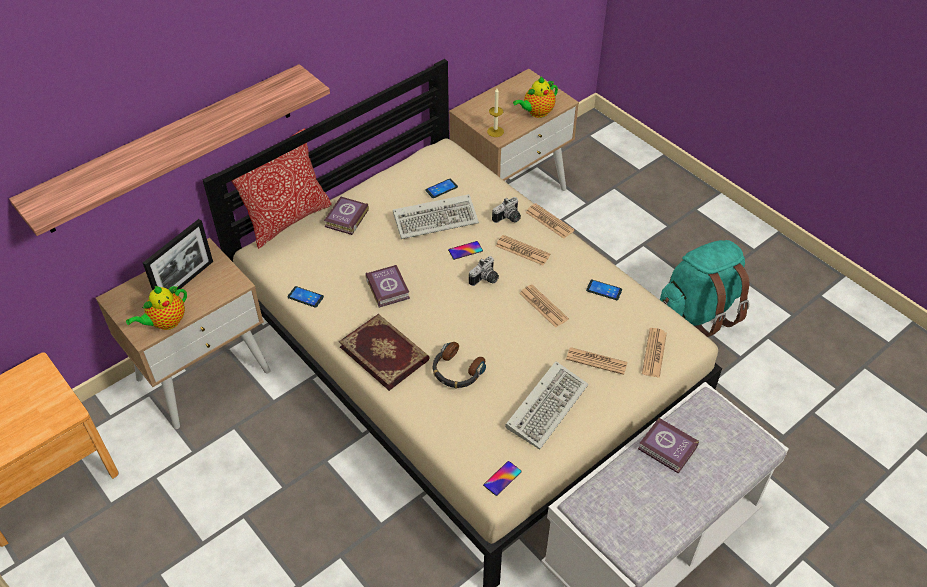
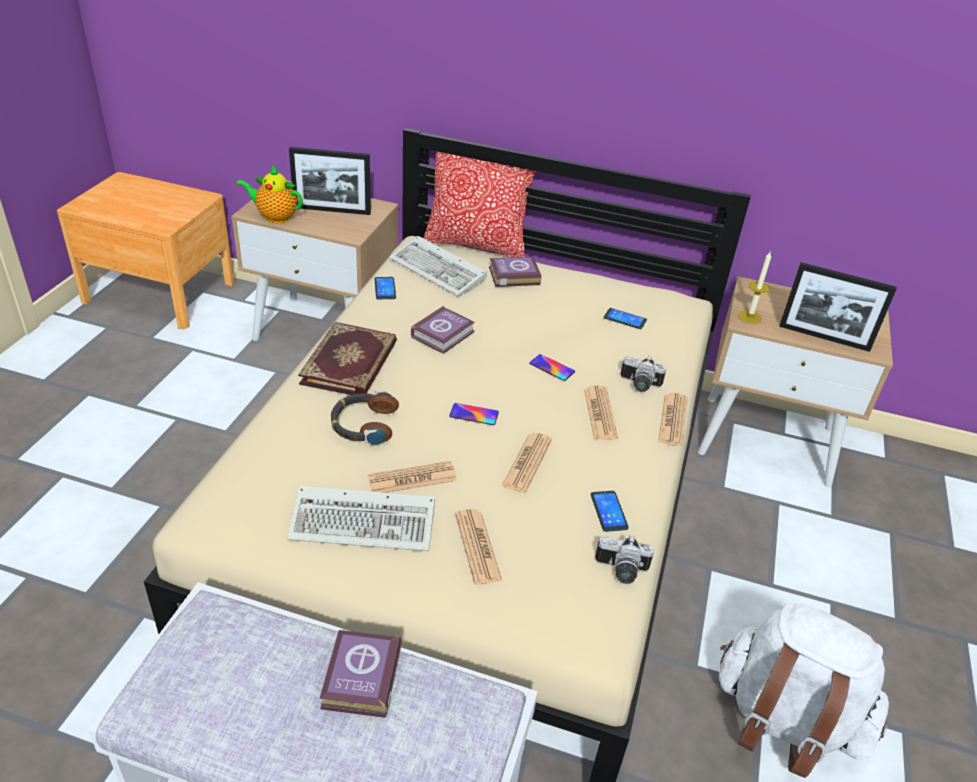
camera: 55 degrees right, 10 degrees down
(170, 148) = (390, 73): shelf -> none
(437, 218) = (577, 331): keyboard -> keyboard (440, 271)
(485, 279) = (523, 399): camera -> camera (621, 571)
(502, 478) = (221, 521): phone -> phone (474, 414)
(536, 113) = (824, 337): teapot -> picture frame
(654, 353) = (542, 606): newspaper -> newspaper (412, 479)
(699, 311) = (784, 721): turquoise backpack -> white backpack

